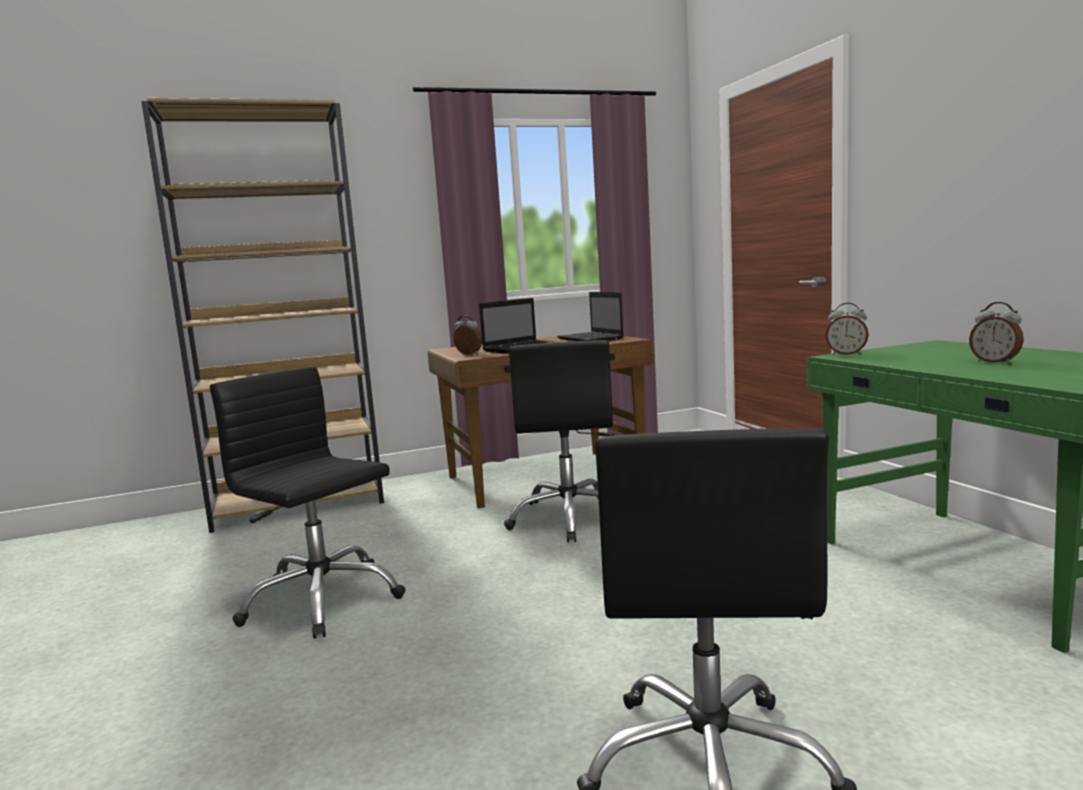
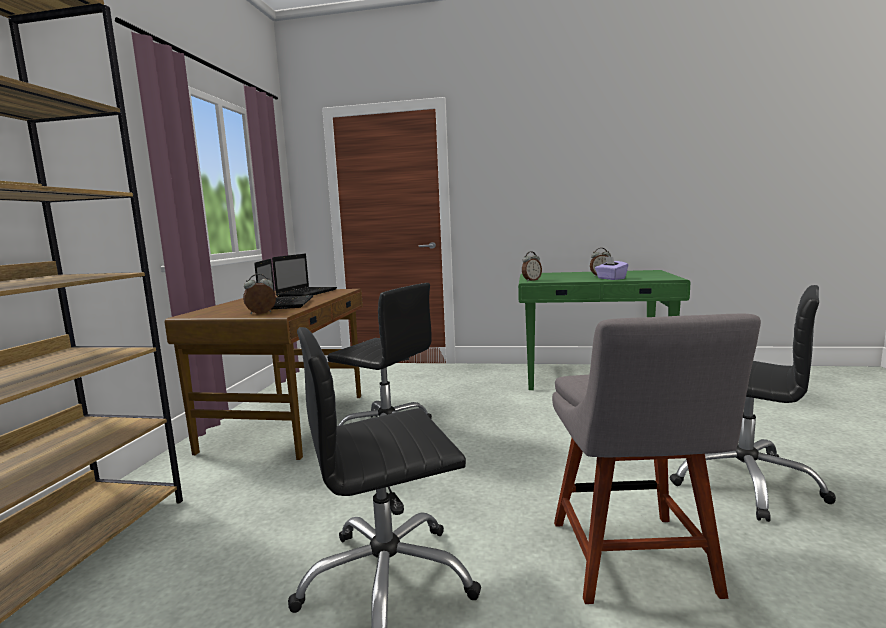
camera: 60 degrees left, 0 degrees up
(413, 704) = (634, 562): none -> grey chair
(591, 339) = (307, 293): laptop -> laptop turned 75 degrees counterclockwise
(970, 369) = (610, 278): none -> purple tissue box

